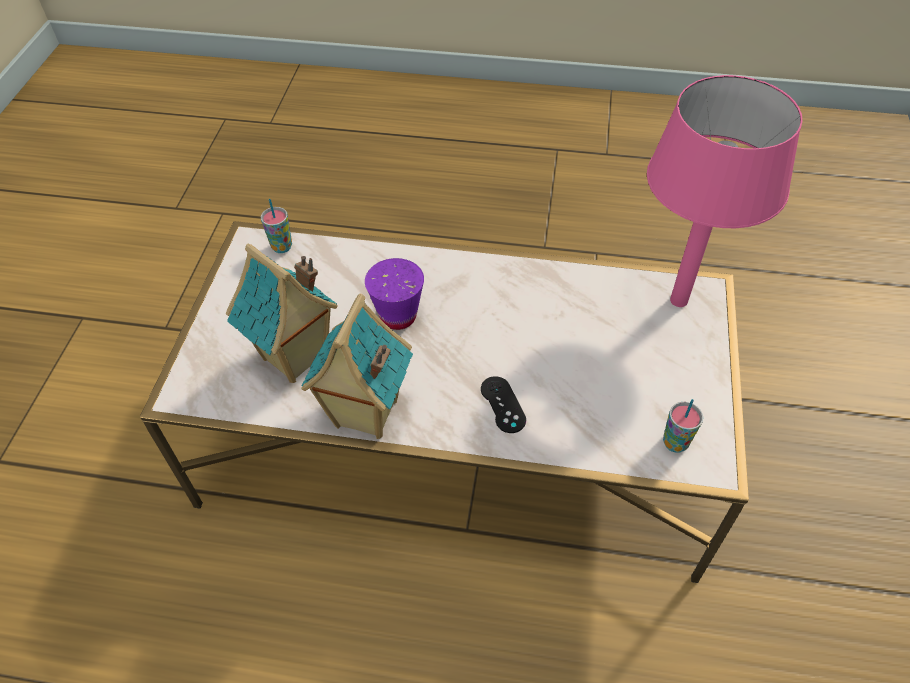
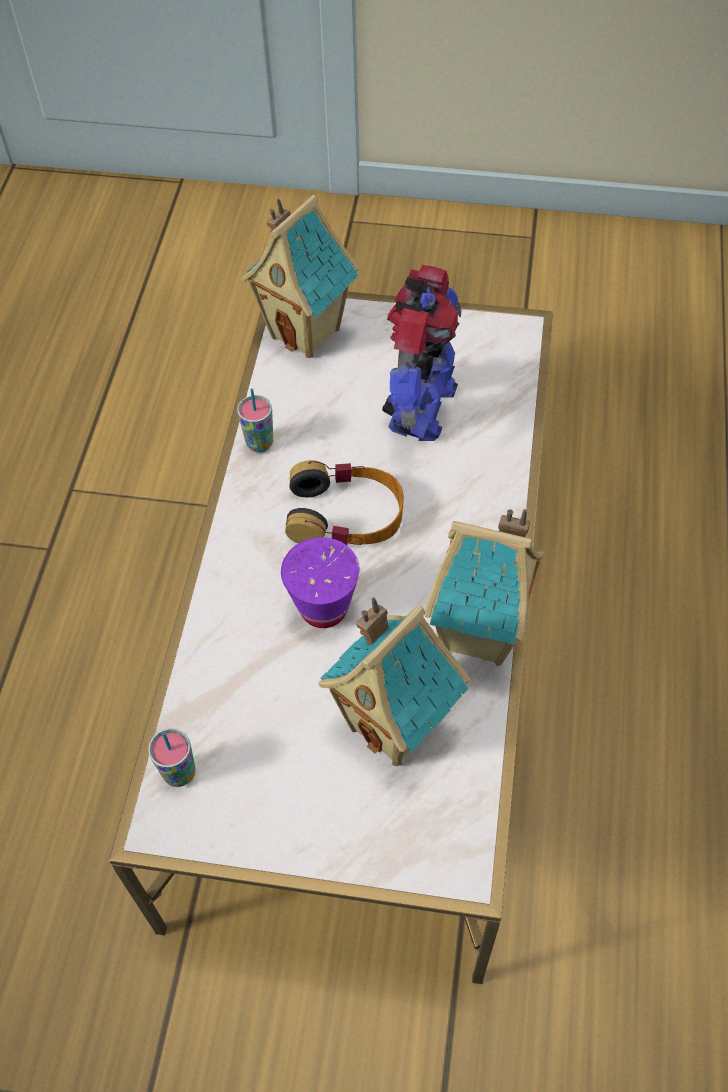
camera: 90 degrees left, 5 degrees up
(483, 329) = (346, 515): none -> headphones
(503, 404) = (457, 496): black game controller -> none
(600, 380) = (419, 408): none -> toy robot
(675, 443) = (496, 355): cup -> cup (260, 443)
(678, 301) = (307, 332): pink table lamp -> toy house

